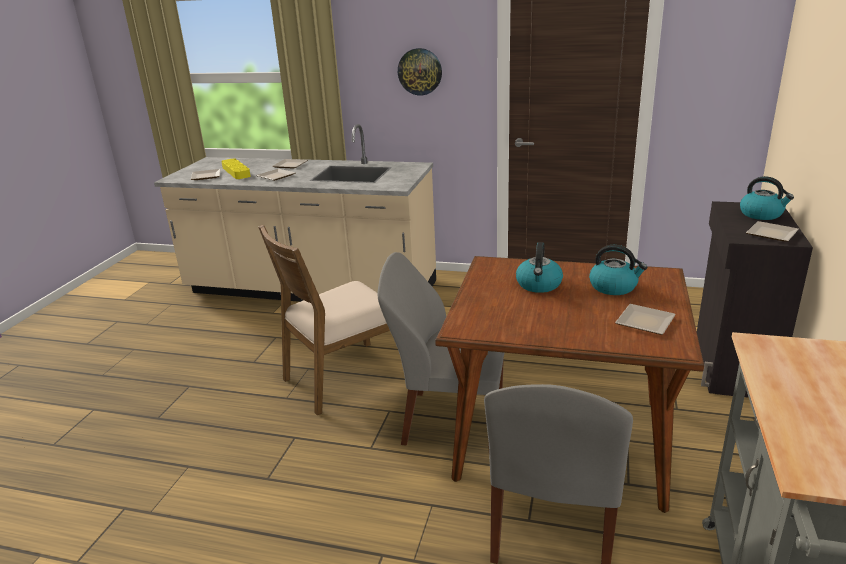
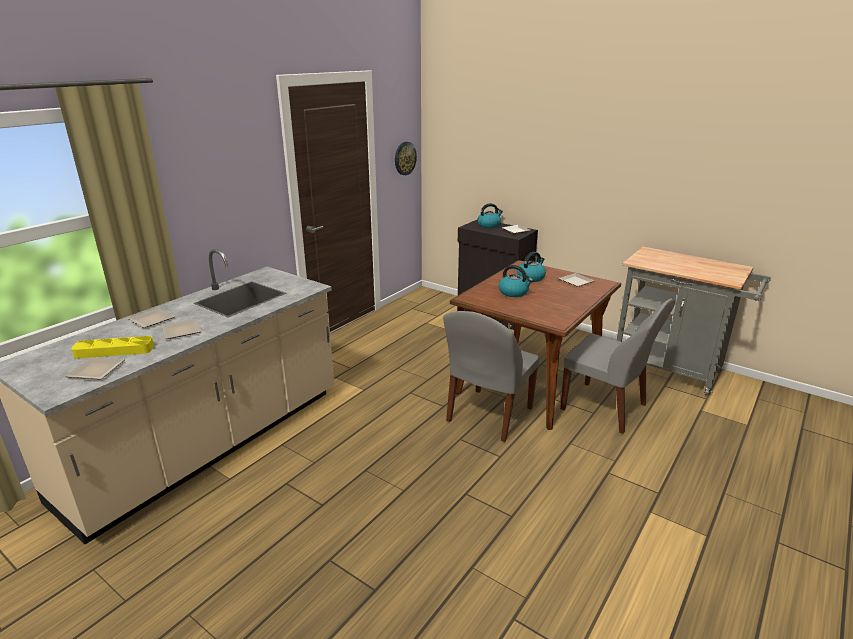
camera: 70 degrees left, 0 degrees up
(345, 377) = (397, 452): brown chair -> none
(420, 71) = (229, 186): wall clock -> wall clock (404, 158)

